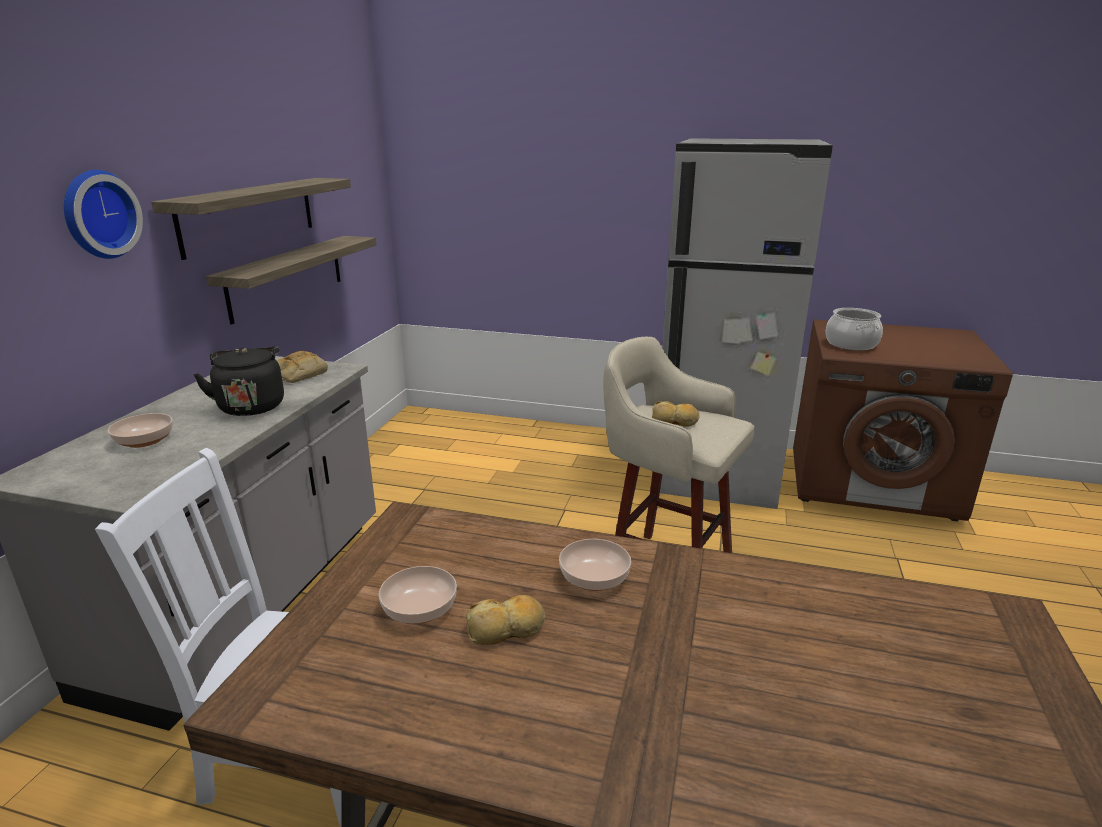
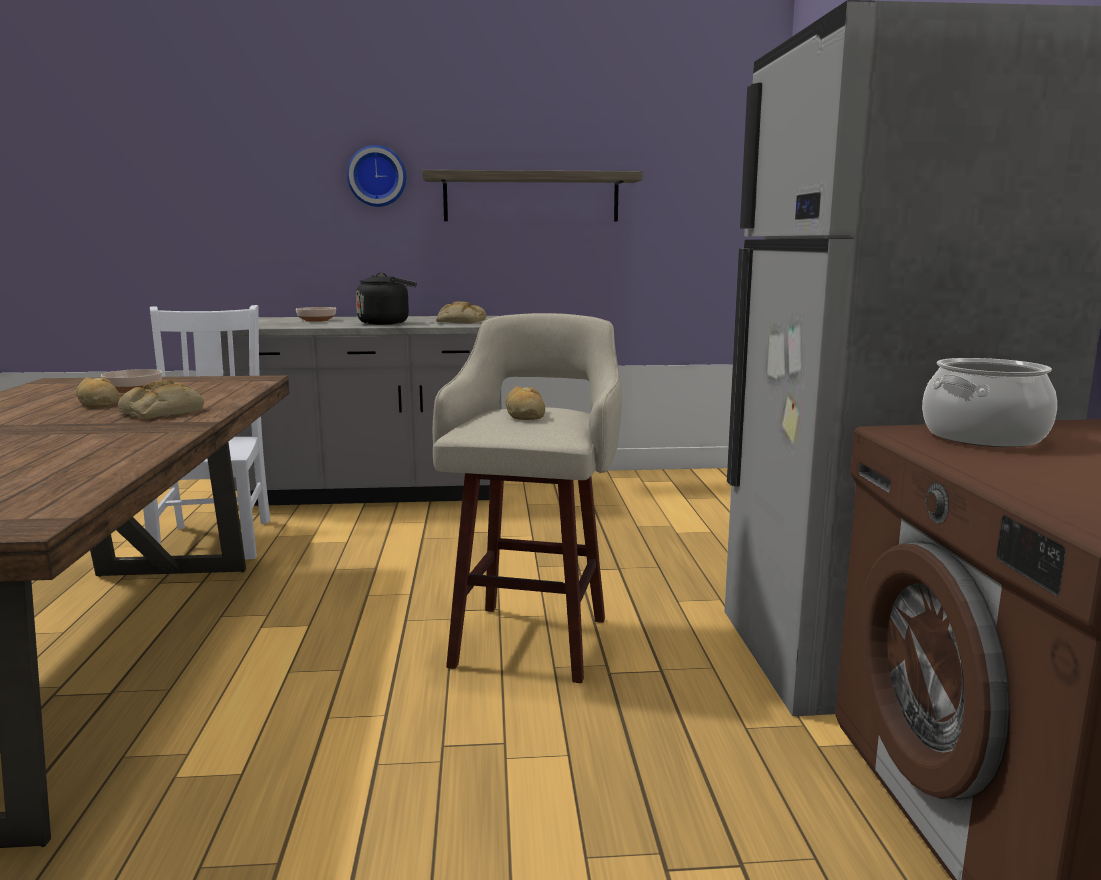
camera: 70 degrees right, 10 degrees down
(287, 276) = (569, 261): shelf -> none
(595, 577) = (161, 412): bowl -> bread

